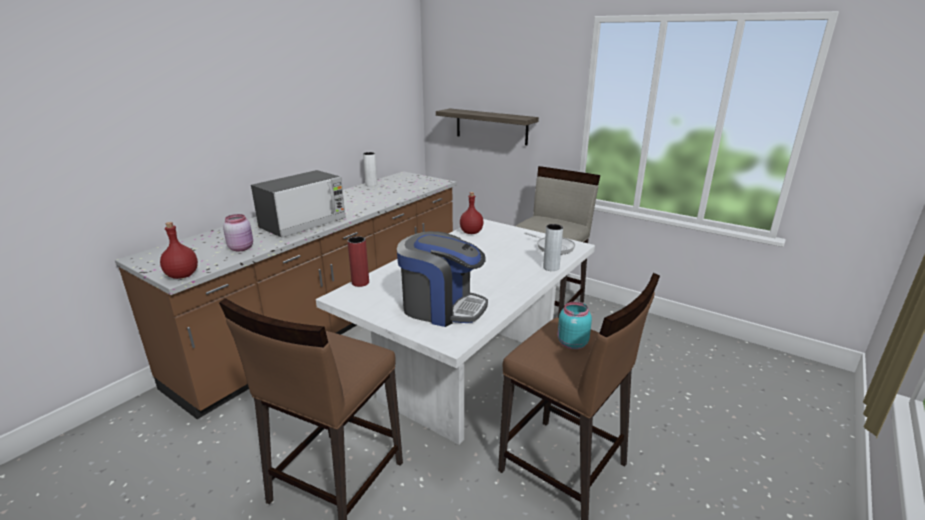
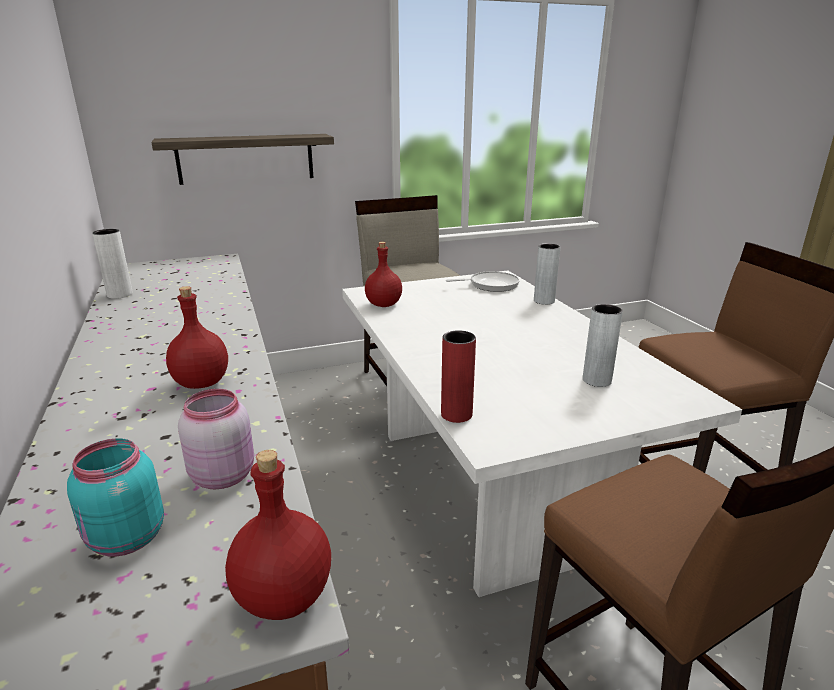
camera: 55 degrees left, 0 degrees up
(304, 223) = (200, 383): microwave -> red bottle
(442, 307) = (596, 380): coffee machine -> grey vase
(571, 343) = (716, 347): turquoise jar -> turquoise jar (125, 539)

